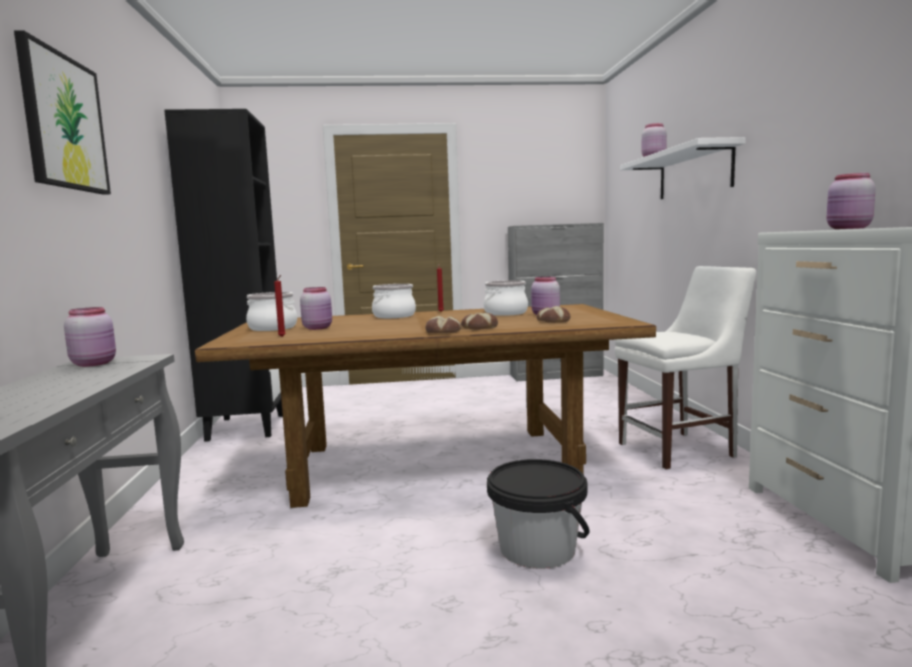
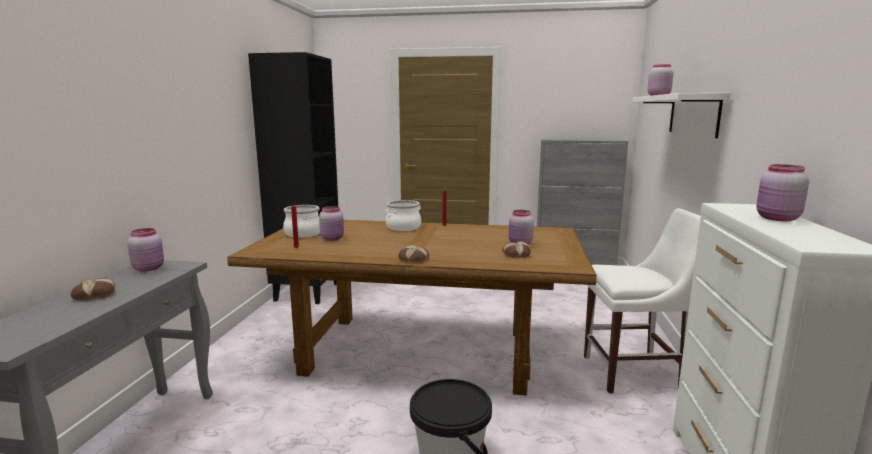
camera: 15 degrees right, 5 degrees up
(63, 122) = (144, 86): picture -> none
(479, 327) = (447, 256): bread -> bread (95, 294)
(506, 313) = (492, 235): cooking pot -> none

